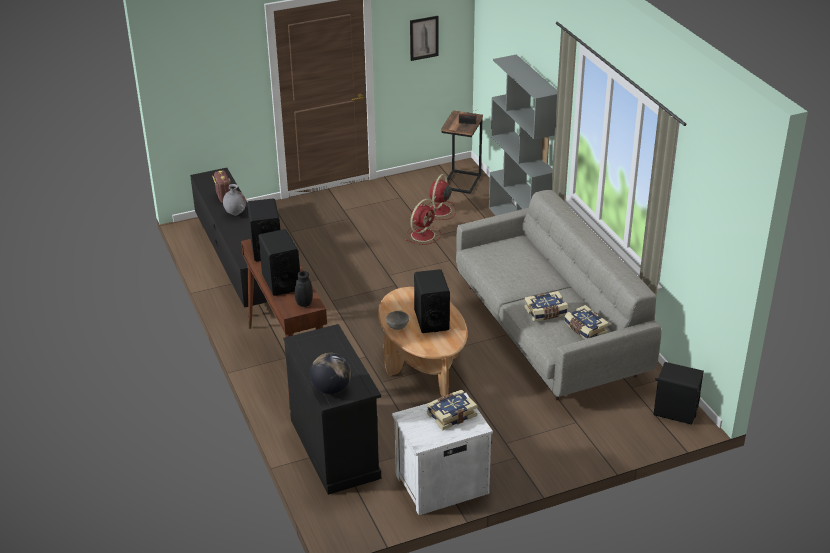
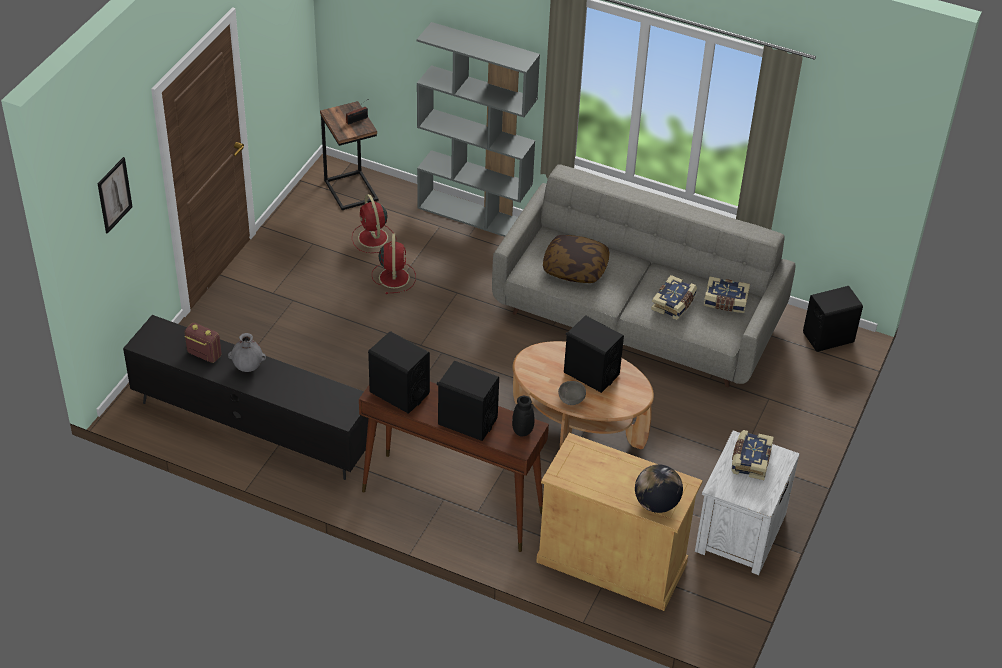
camera: 45 degrees left, 10 degrees up
(335, 448) = (612, 562): black cabinet -> beige cabinet
(424, 38) = (279, 39): picture -> picture (114, 195)
(508, 263) = (575, 268): none -> pillow

